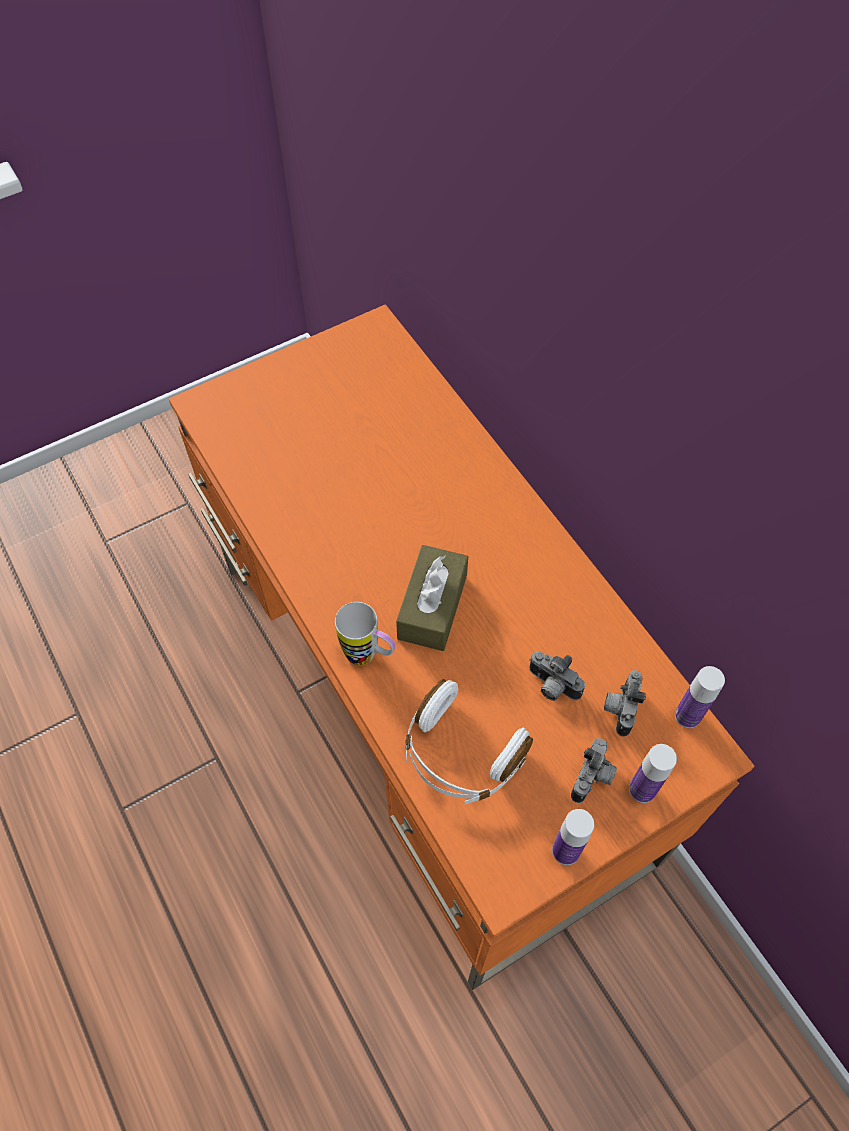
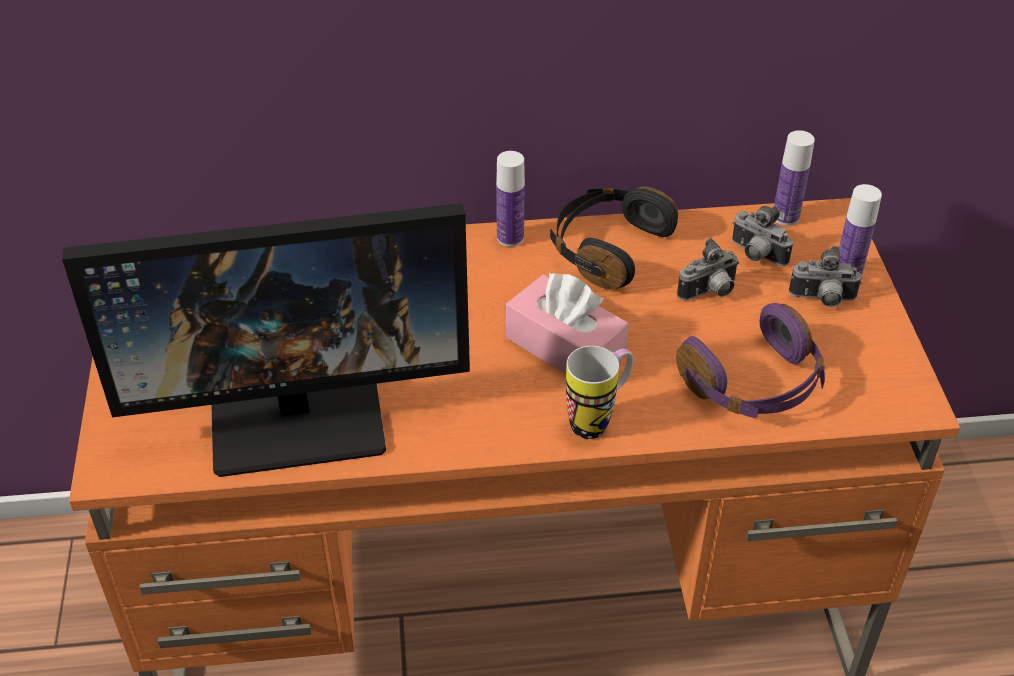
camera: 65 degrees left, 15 degrees down
(291, 474) = (298, 411): none -> monitor
(432, 606) = (565, 347): brown tissue box -> pink tissue box
(461, 754) = (754, 384): white headphones -> purple headphones
(561, 594) = (608, 248): none -> black headphones
(566, 851) = (890, 345): bottle -> bottle (510, 238)
(593, 778) = (822, 300): camera -> camera turned 135 degrees clockwise

